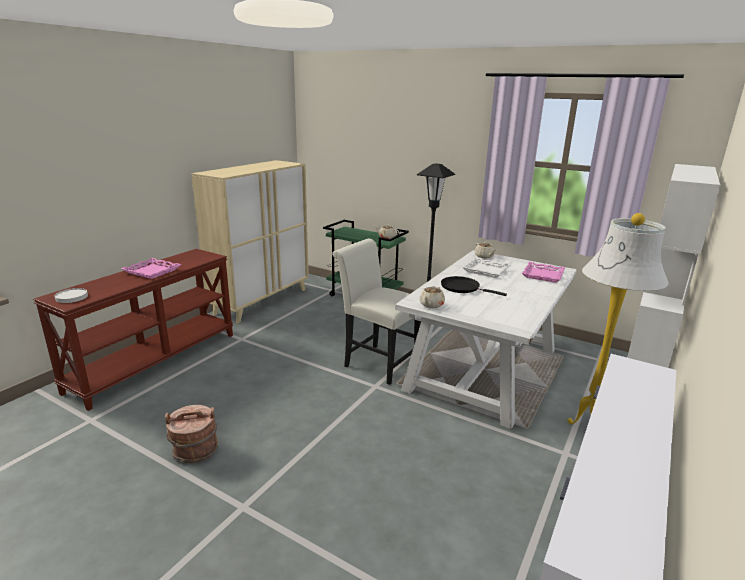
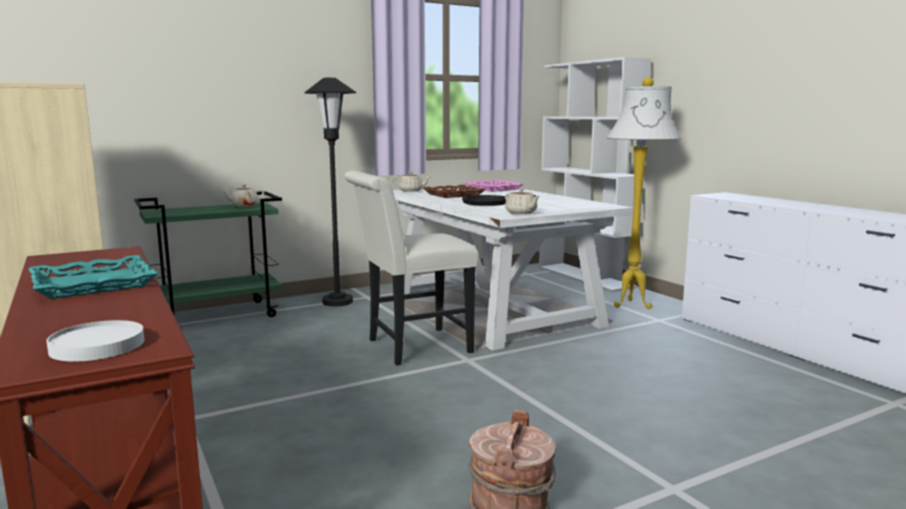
camera: 60 degrees left, 10 degrees down
(152, 271) = (94, 284): pink tray -> turquoise tray
(486, 270) = (453, 195): white tray -> brown tray

